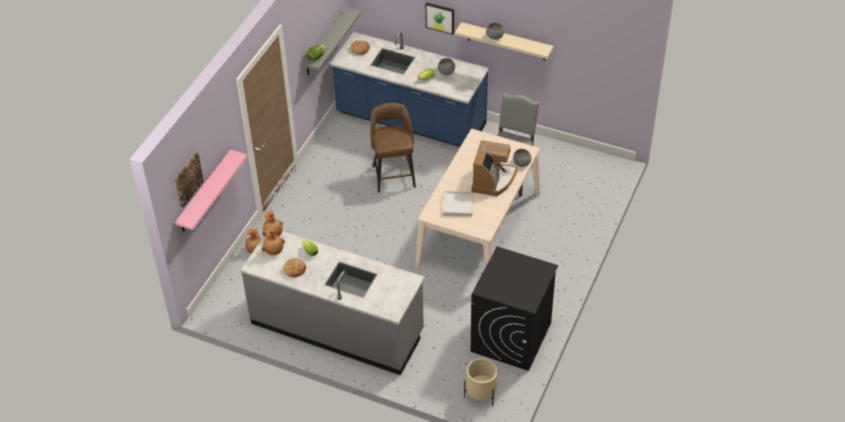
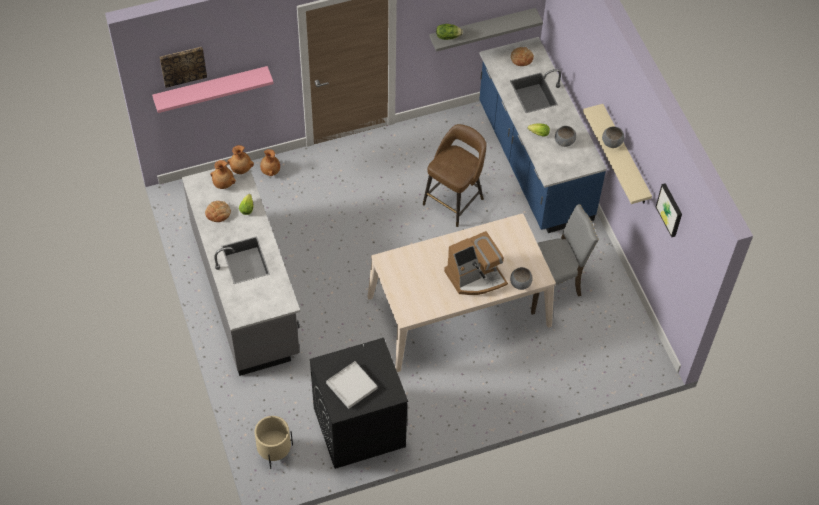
camera: 45 degrees right, 10 degrees up
(440, 17) = (592, 84): picture -> picture (670, 209)
(458, 205) = (417, 273): white tray -> white tray (351, 386)

